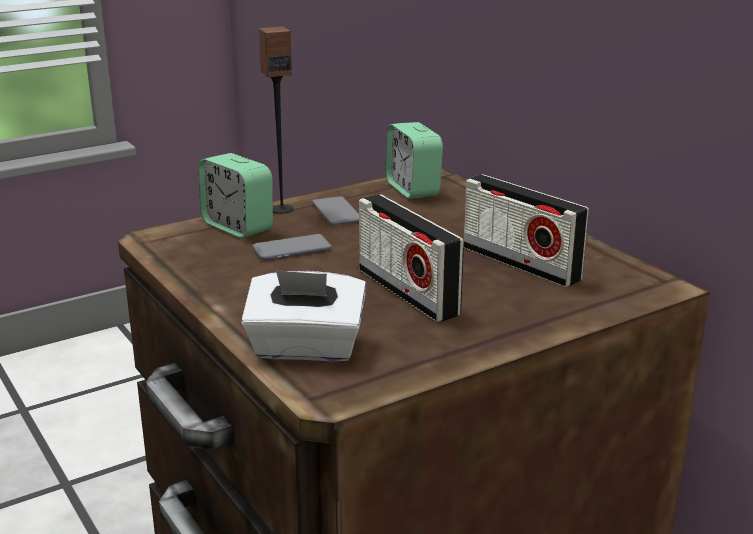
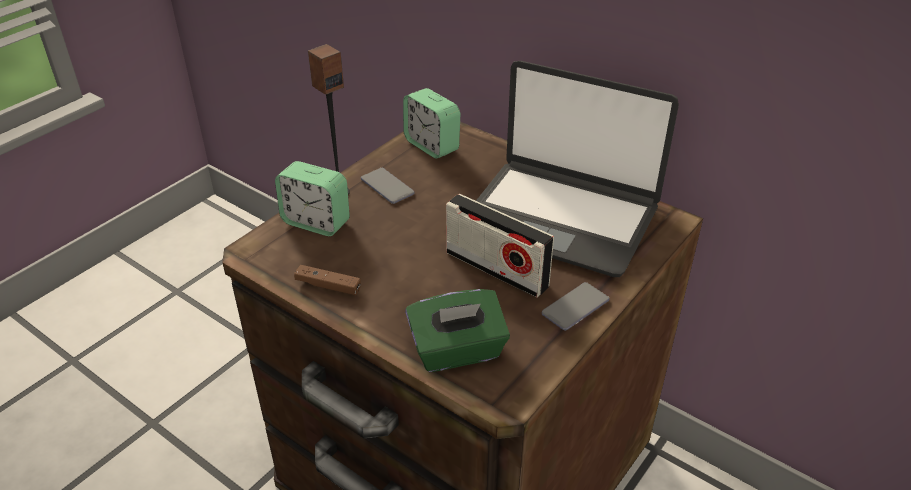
camera: 20 degrees left, 15 degrees up
(208, 274) = (328, 286): none -> brown game controller
(292, 249) = (378, 239): phone -> phone (575, 307)
(306, 348) = (457, 351): white tissue box -> green tissue box
(520, 263) = (561, 217): radio -> laptop

